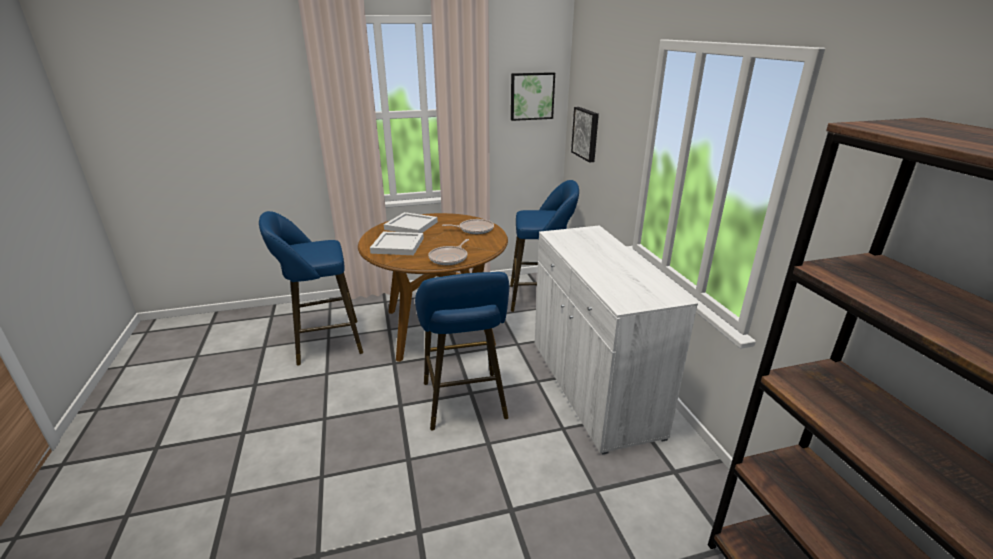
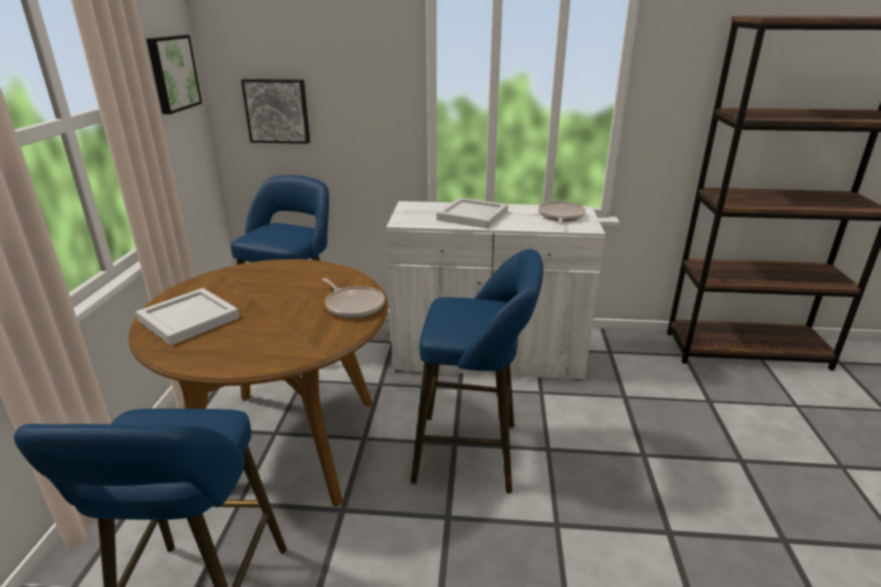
camera: 70 degrees left, 0 degrees up
(398, 245) = (261, 339): white tray -> white tray (472, 215)
(474, 229) = (273, 275): frying pan -> frying pan (560, 216)

